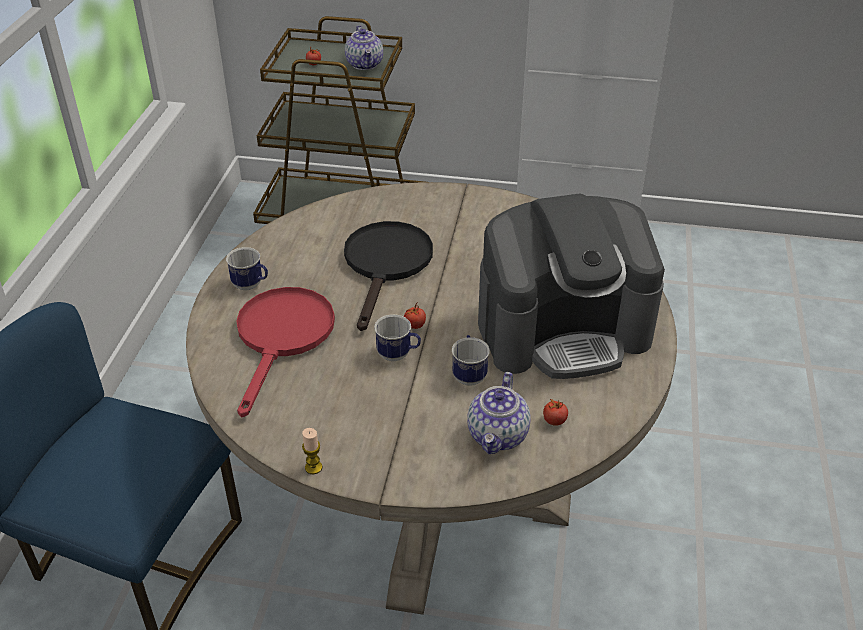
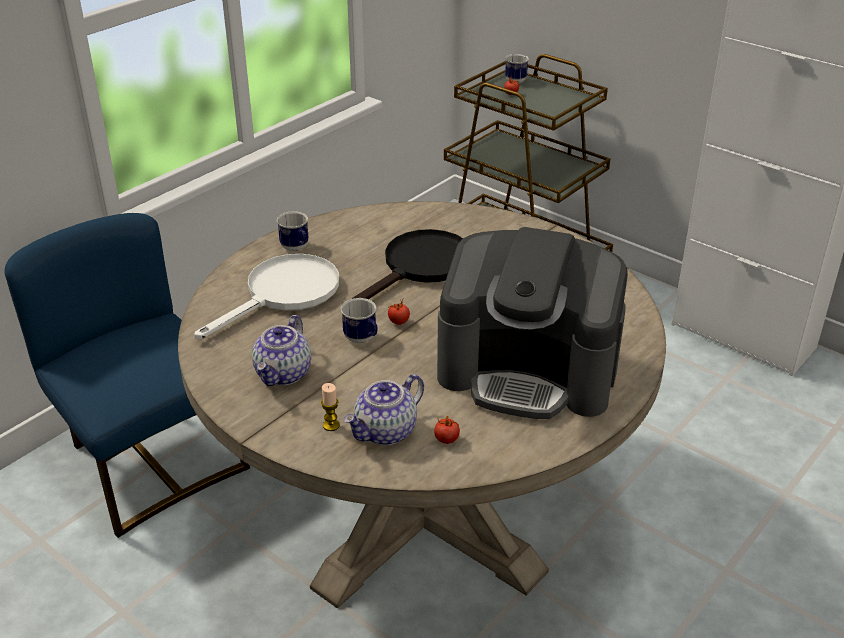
camera: 30 degrees right, 5 degrees down
(282, 338) = (284, 294): red frying pan -> white frying pan
(313, 467) = (217, 396): candle -> candle (331, 425)
(365, 64) = (557, 104): teapot -> teapot (284, 374)
(469, 374) = (408, 375): mug -> mug (517, 80)

